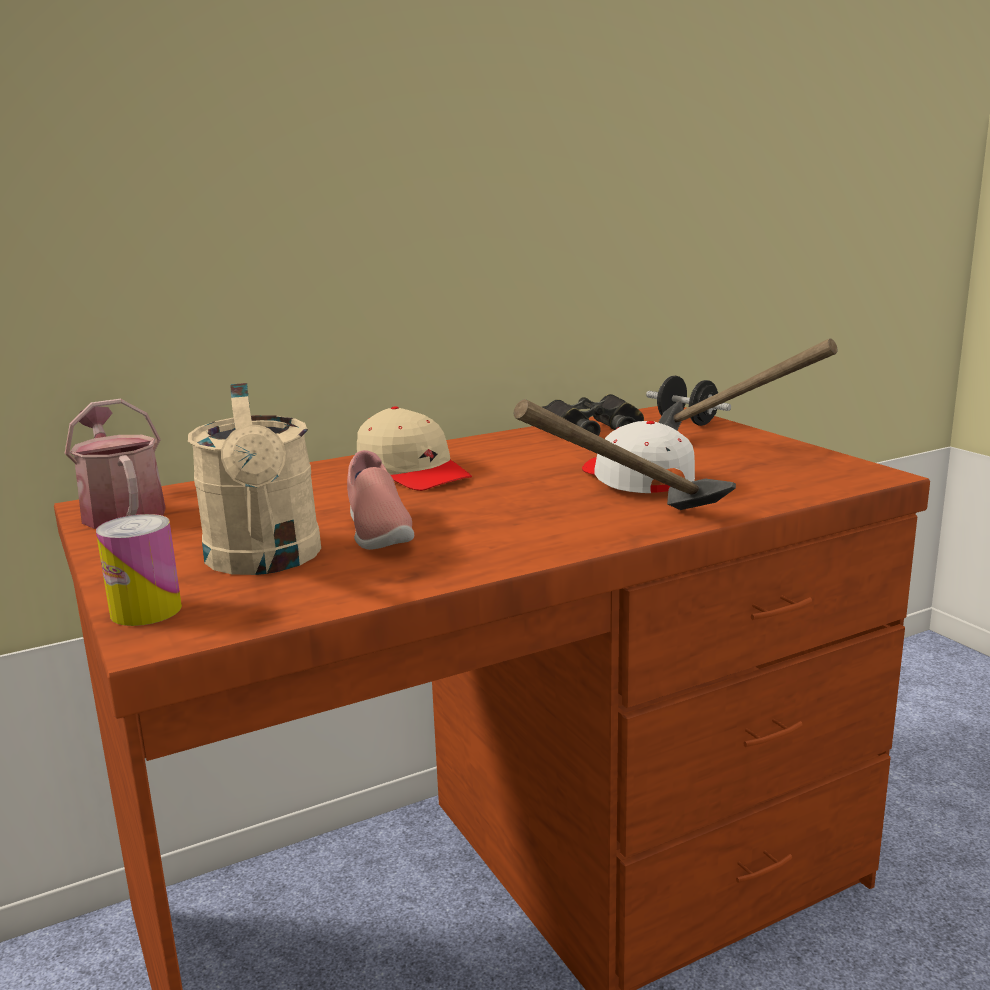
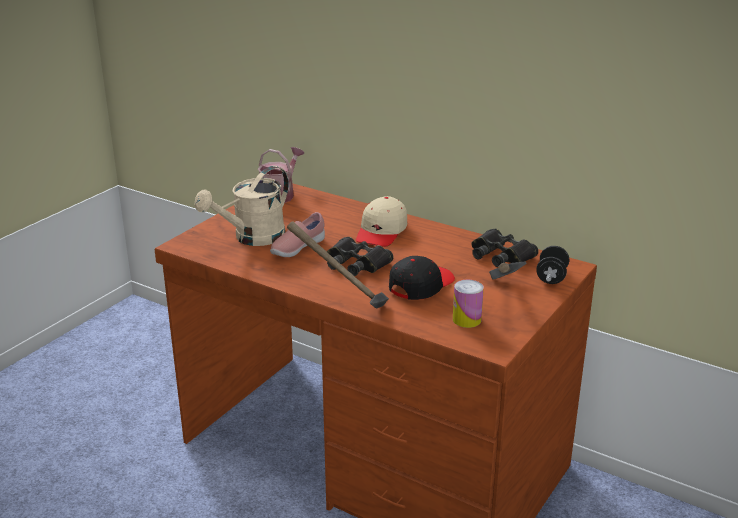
camera: 60 degrees right, 10 degrees up
(146, 610) = (197, 235): can -> can (467, 320)
(503, 503) = (356, 263): none -> black binoculars
(635, 479) = (421, 285): white cap -> black cap

